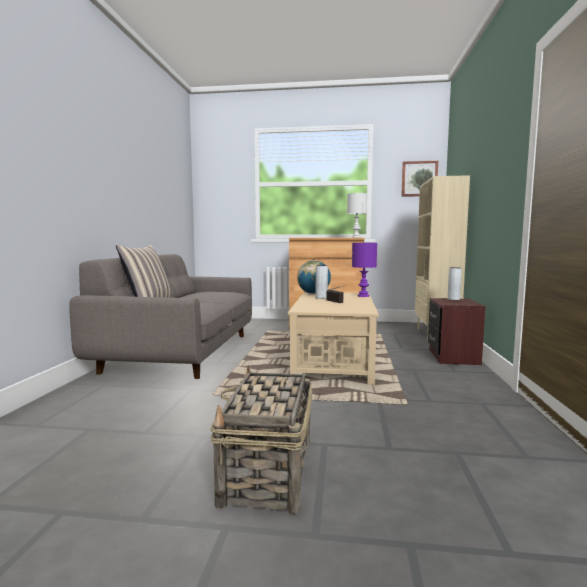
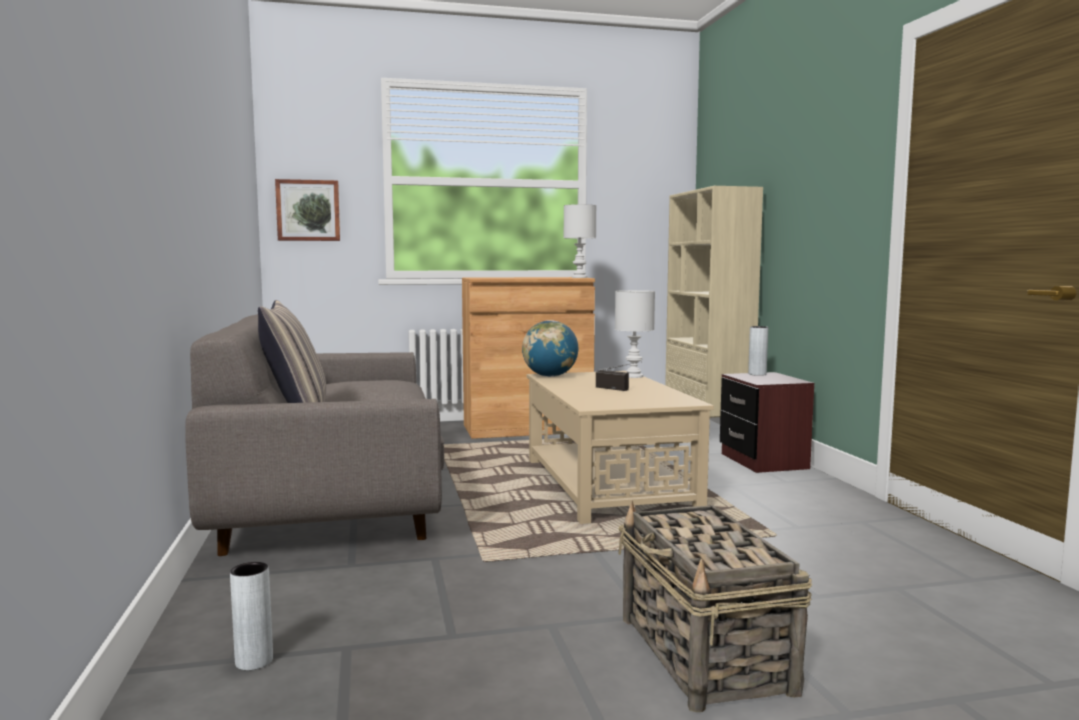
camera: 20 degrees left, 0 degrees up
(321, 298) = (578, 383): grey vase -> grey vase (254, 661)
(363, 296) = (634, 376): purple table lamp -> white table lamp
(419, 179) = (657, 182): picture -> picture (308, 210)

